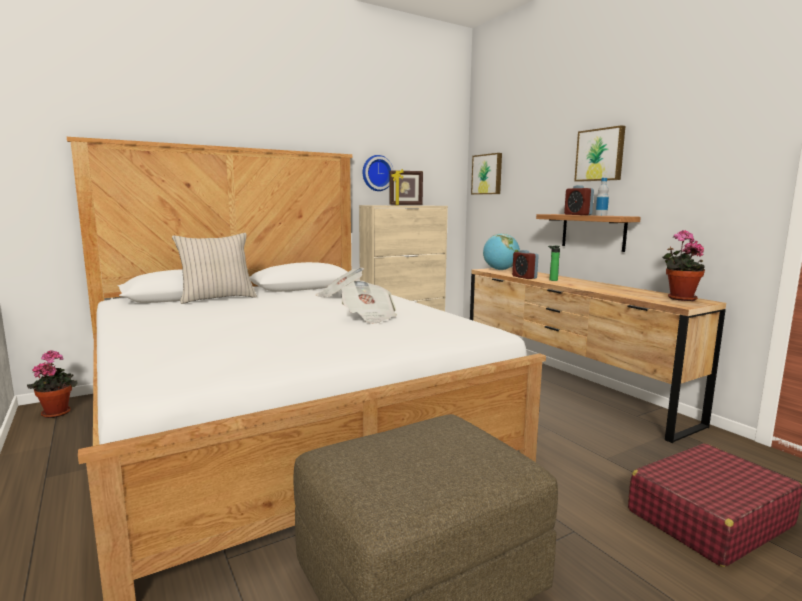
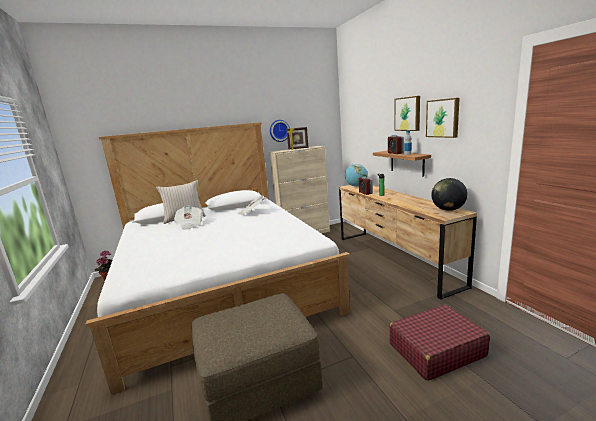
camera: 10 degrees right, 5 degrees up
(369, 317) = (256, 231): newspaper -> newspaper (190, 225)
(487, 174) = (350, 123): picture -> picture (443, 118)
(679, 298) = (448, 210): potted plant -> globe

